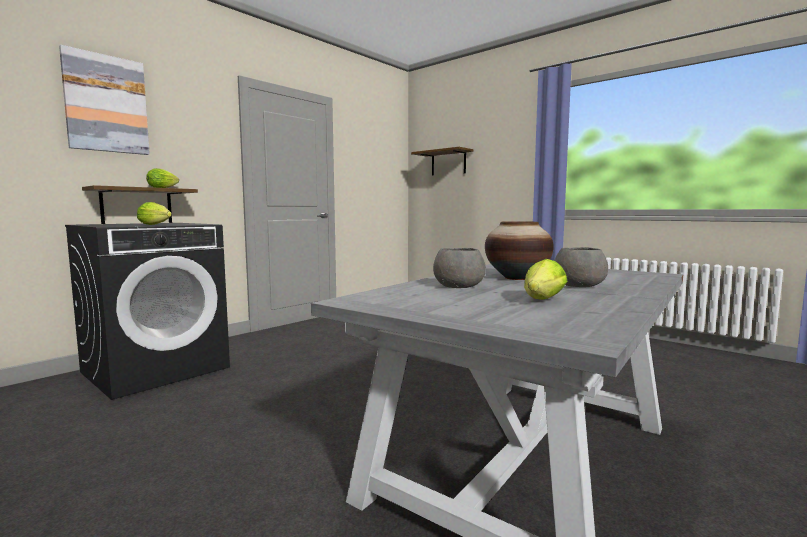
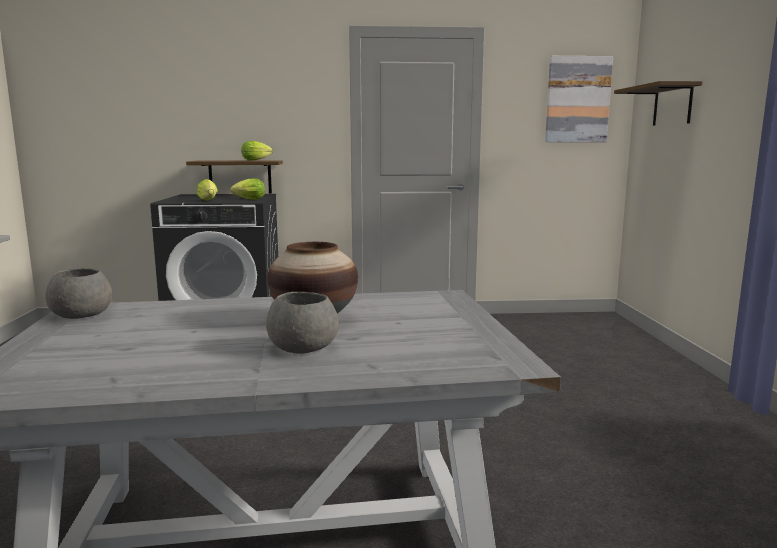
camera: 45 degrees right, 5 degrees up
(106, 104) = (216, 82): picture -> picture (577, 100)
(457, 286) = (210, 315): grey bowl -> grey bowl (81, 314)
(542, 301) = (159, 353): lettuce -> lettuce (248, 199)

